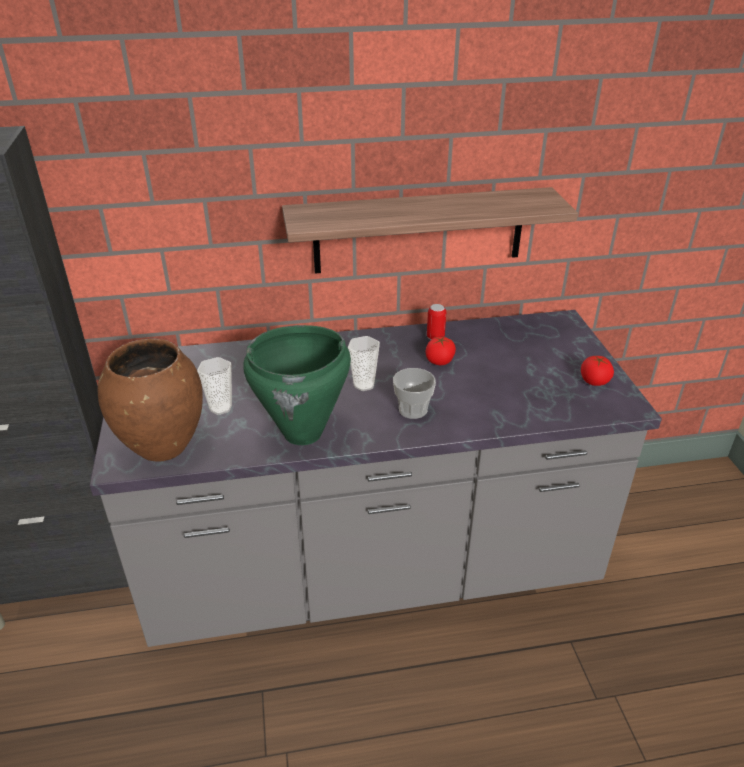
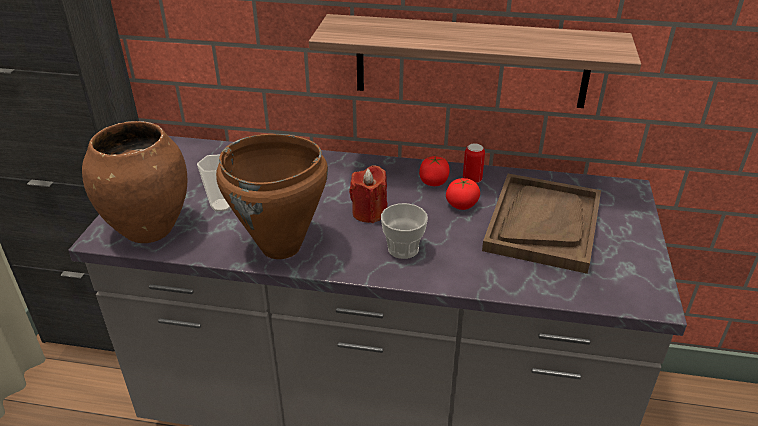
camera: 20 degrees right, 0 degrees up
(303, 433) = (281, 247): green cooking pot -> brown cooking pot
(364, 385) = (369, 212): cup -> red candle
(514, 363) = (543, 224): none -> brown tray
(594, 381) = (625, 263): tomato -> tomato (433, 182)

